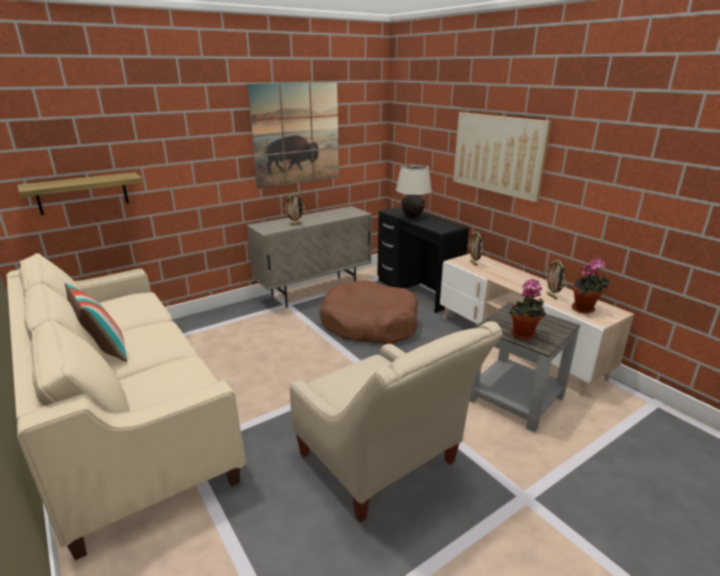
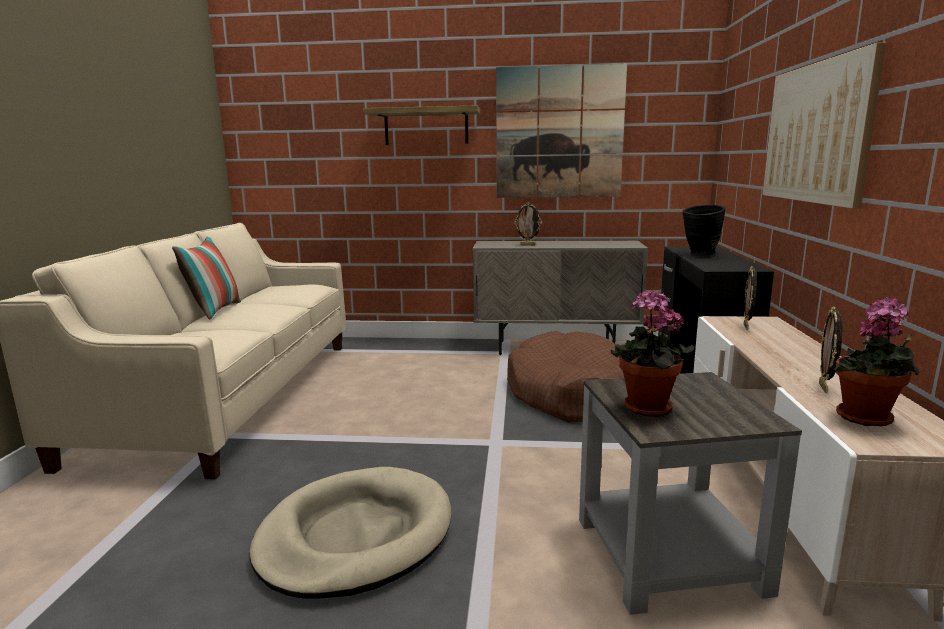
camera: 40 degrees right, 10 degrees down
(83, 193) = (310, 179): shelf -> shelf (426, 127)
(384, 465) = (355, 536): beige armchair -> beige dog bed
(412, 217) = (700, 255): beige table lamp -> black vase

